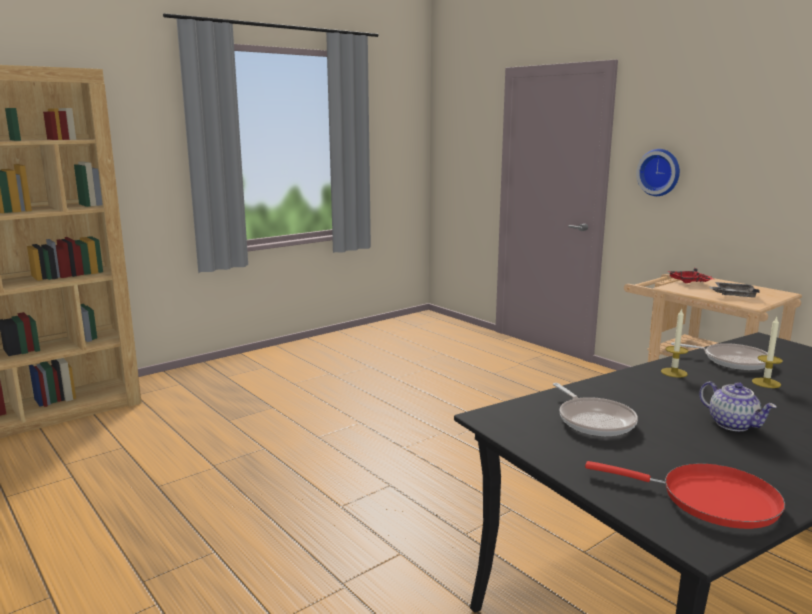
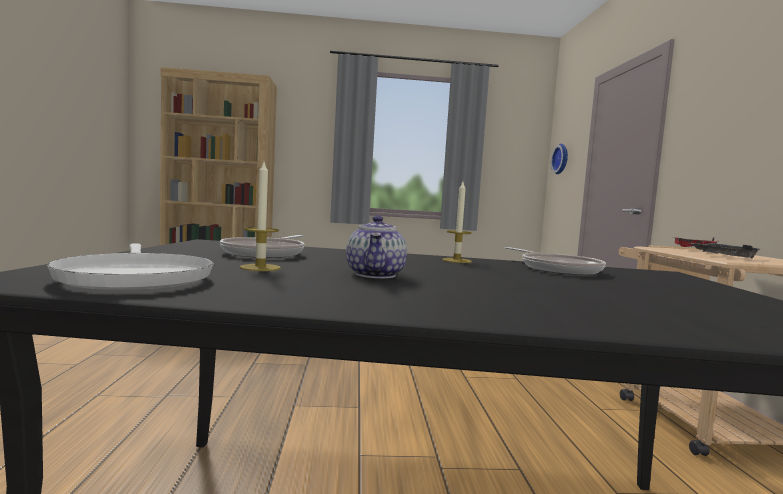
camera: 35 degrees right, 10 degrees down
(660, 172) = (702, 141): wall clock -> wall clock (562, 159)
(710, 500) = (135, 277): red frying pan -> white frying pan
(766, 383) = (538, 277): candle -> candle (260, 267)

